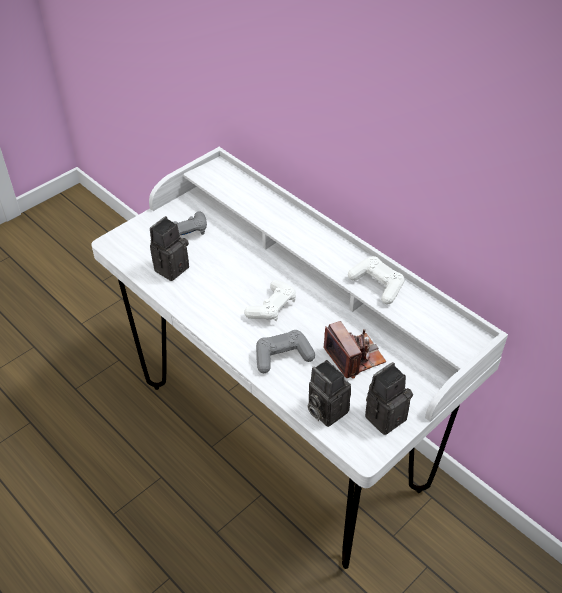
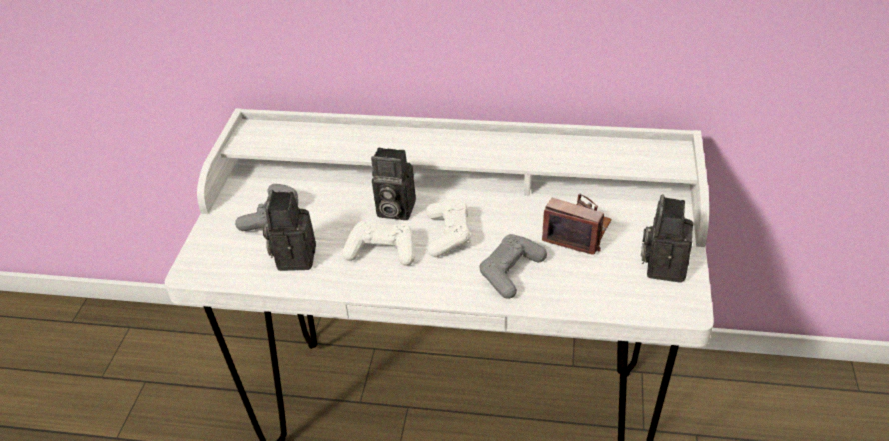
camera: 35 degrees left, 5 degrees down
(325, 410) = (606, 294): camera -> camera (393, 210)
(377, 285) = (543, 152): white game controller -> white game controller (382, 251)

